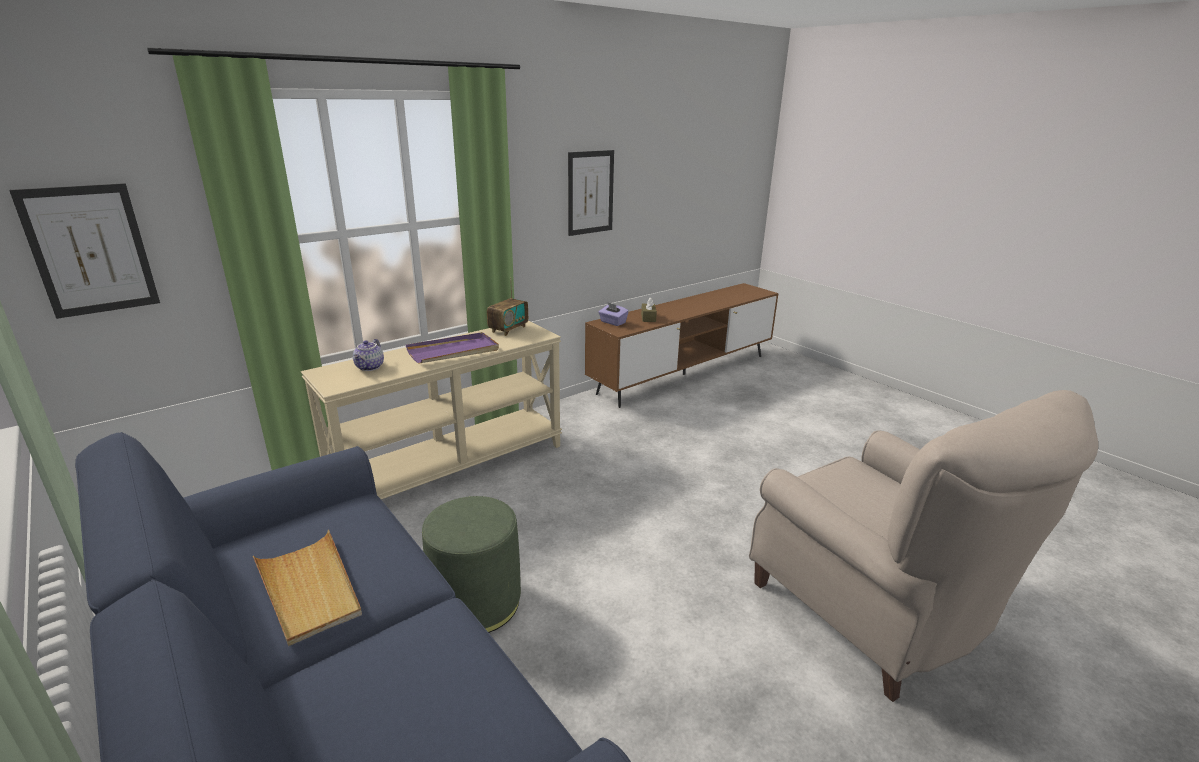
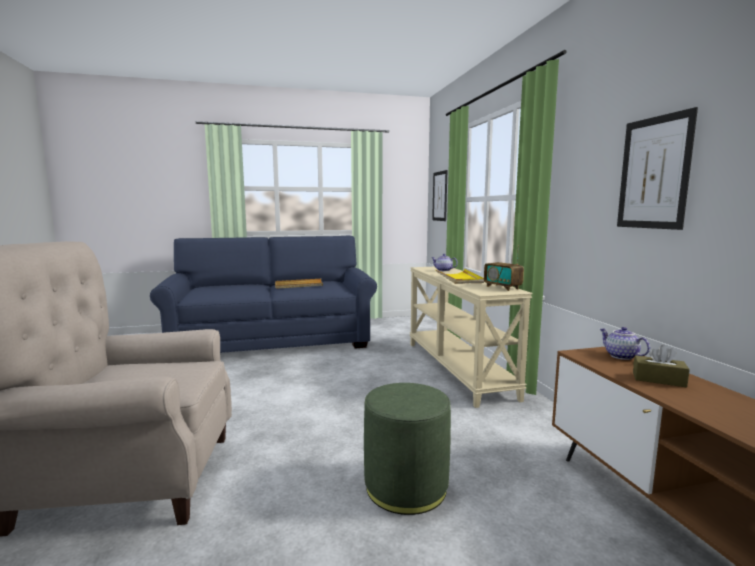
camera: 115 degrees right, 15 degrees down
(453, 351) = (459, 278): purple tray -> yellow tray
(476, 602) = (322, 362): green ottoman -> green ottoman (406, 486)
(613, 322) = (620, 356): purple tissue box -> teapot

